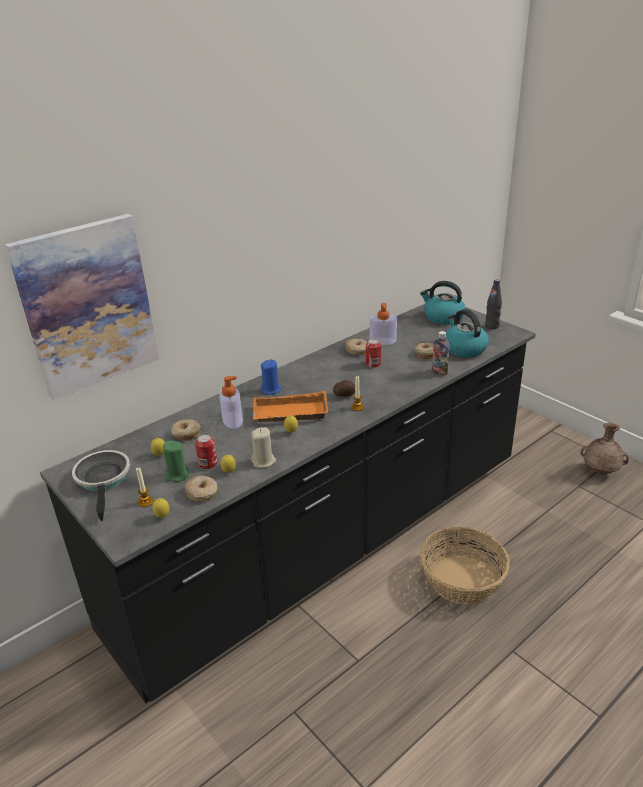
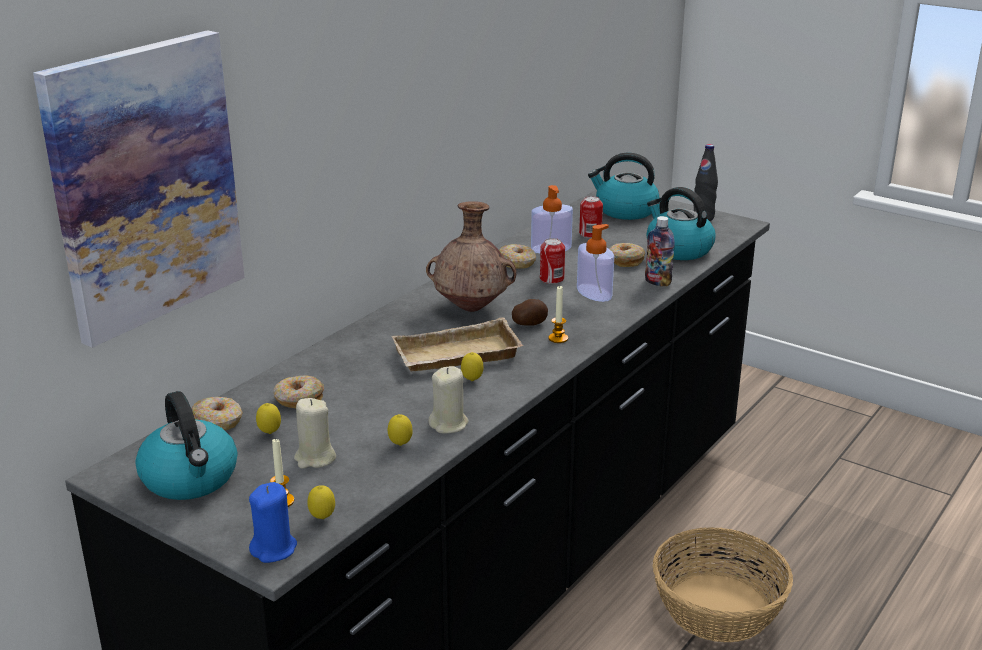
camera: 15 degrees left, 5 degrees down
(104, 480) = (191, 479): frying pan -> kettle
(177, 475) = (315, 458): green candle -> beige candle
(202, 493) = (371, 478): donut -> donut (218, 422)
(208, 464) = (358, 437): can -> can (590, 234)
(232, 420) = (367, 373): soap dispenser -> soap dispenser (594, 293)
(271, 389) = (408, 326): blue candle -> blue candle (274, 549)
(289, 414) = (456, 357): orange tray -> beige tray
(601, 471) = (863, 434): brown vase -> brown vase (472, 308)

